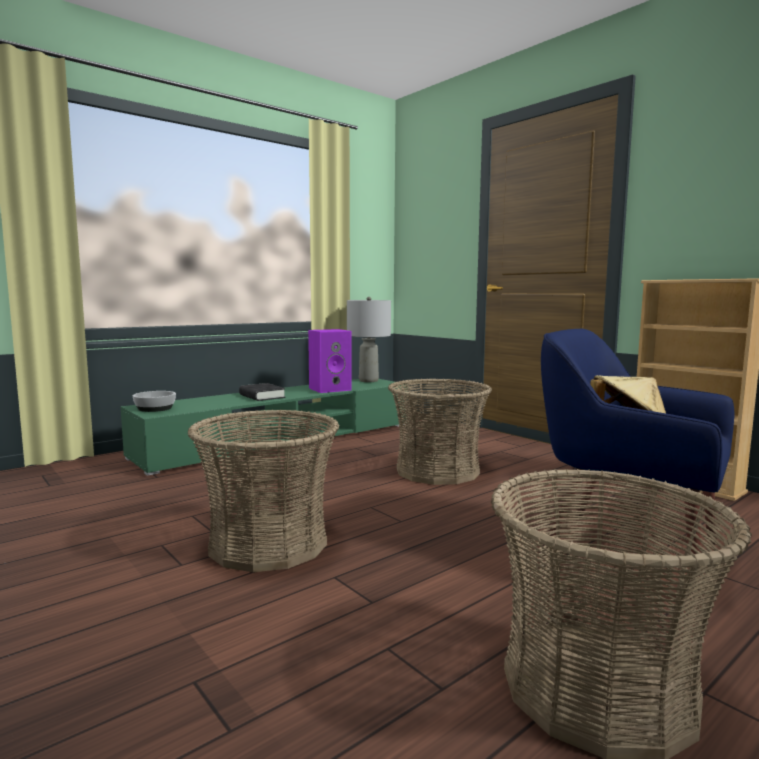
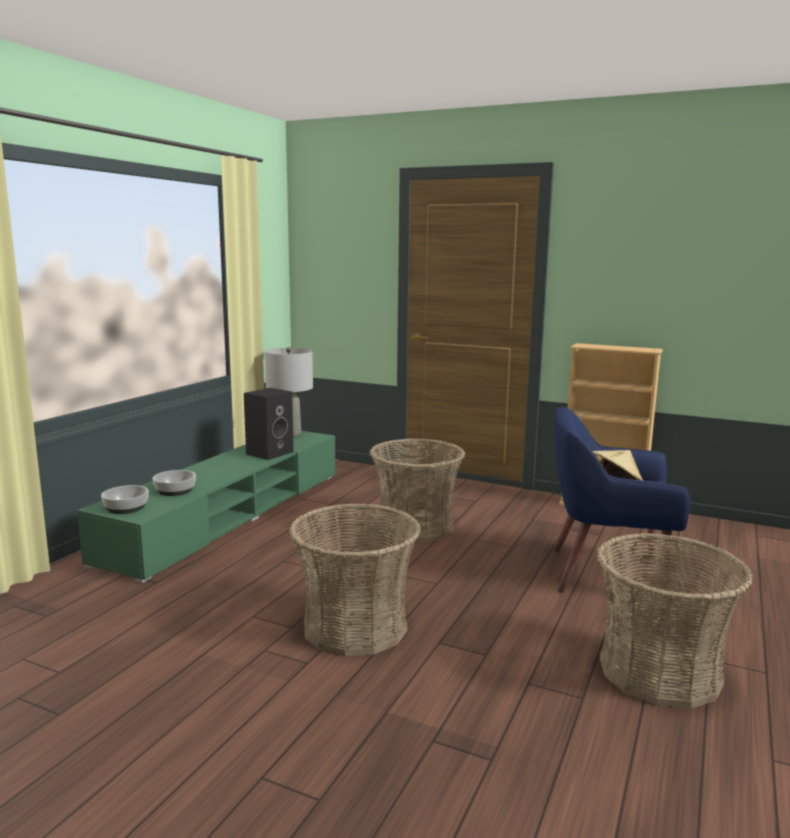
camera: 25 degrees left, 5 degrees up
(210, 403) = (174, 490): none -> bowl
(262, 396) = (214, 473): black book -> none
(330, 389) = (270, 452): purple speaker -> black speaker

